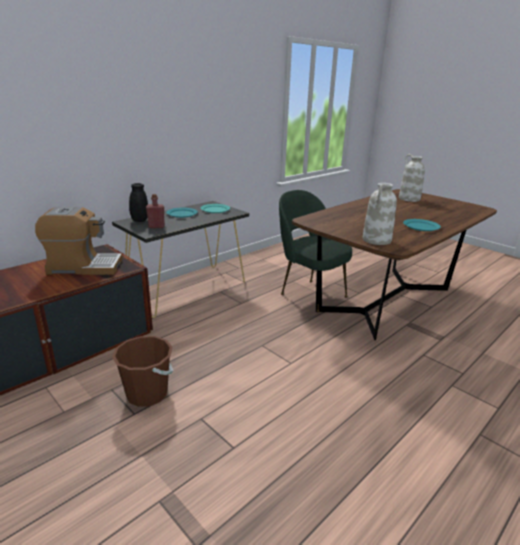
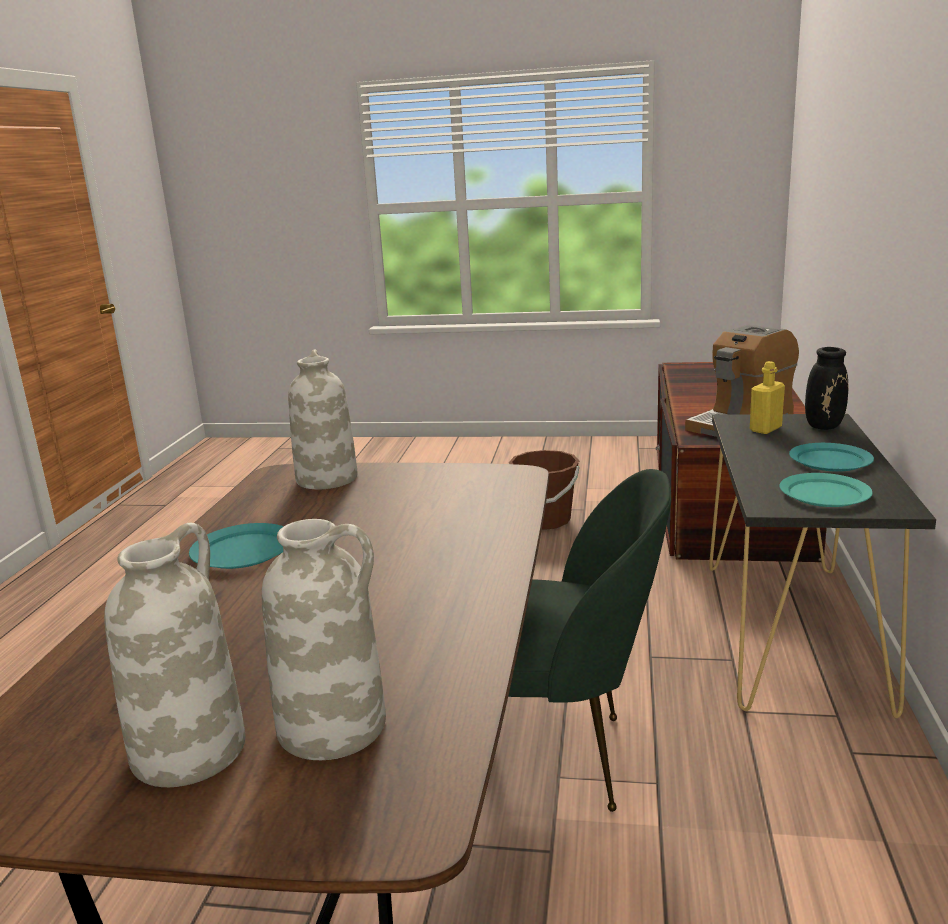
camera: 145 degrees right, 5 degrees down
(156, 227) = (765, 429): red bottle -> yellow bottle
(437, 202) = (189, 749): none -> white vase

